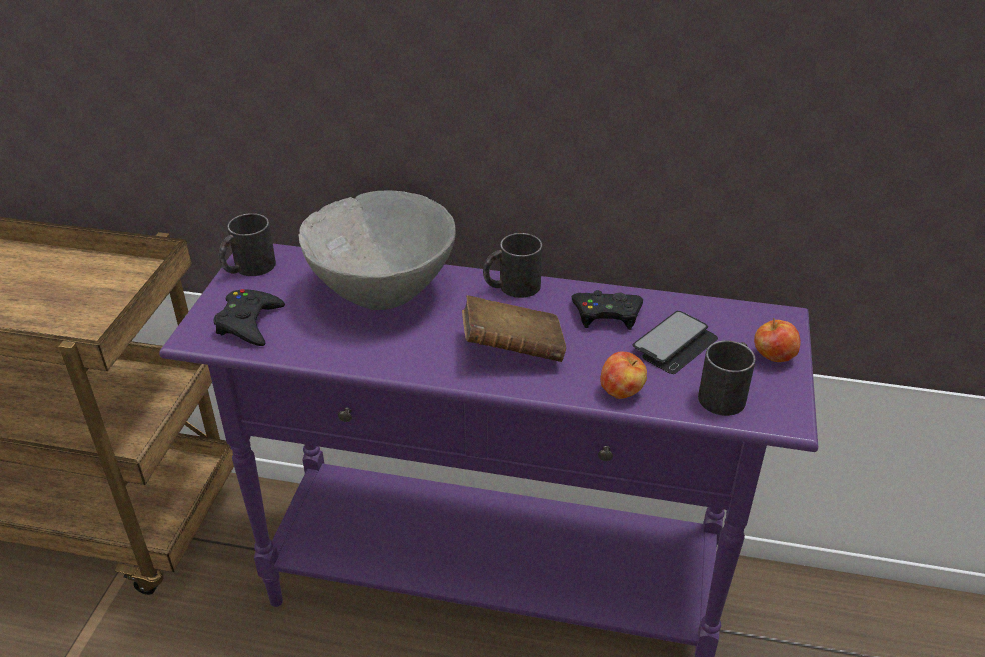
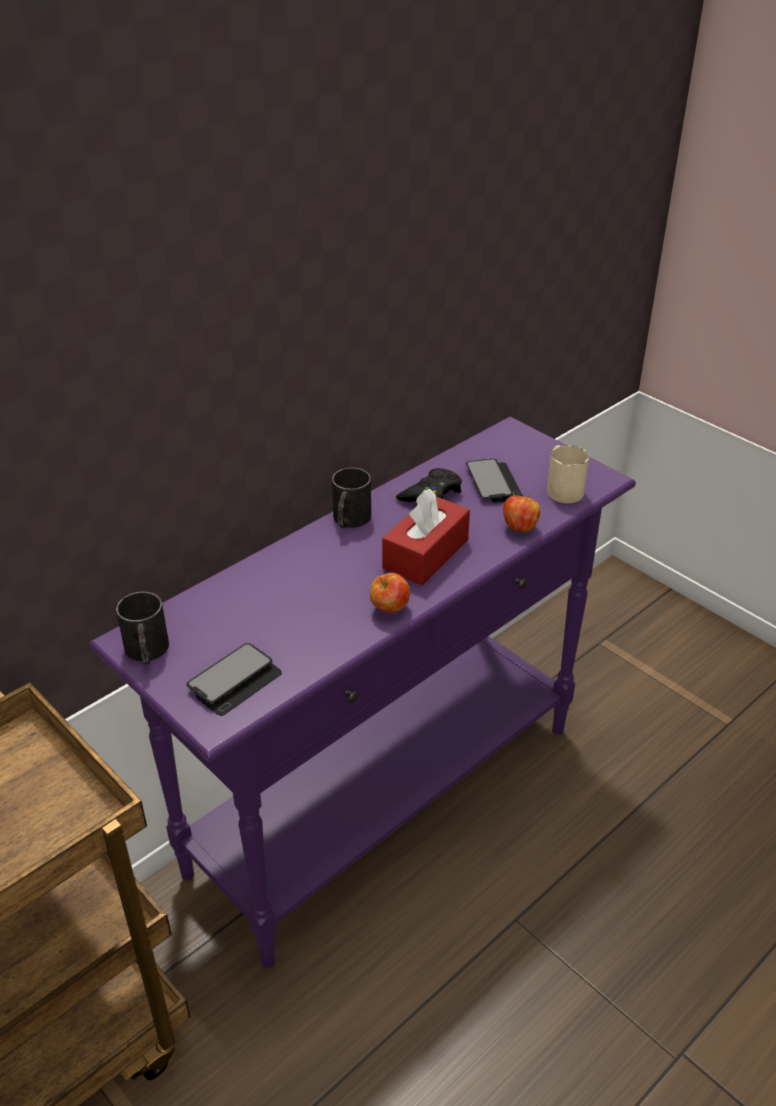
camera: 55 degrees left, 0 degrees up
(249, 323) = (235, 681): black game controller -> phone
(383, 292) = (280, 587): grey bowl -> none
(512, 350) = (425, 554): brown book -> red tissue box
(726, 393) = (561, 487): black mug -> beige mug
(773, 357) = (545, 453): apple -> apple (390, 609)

